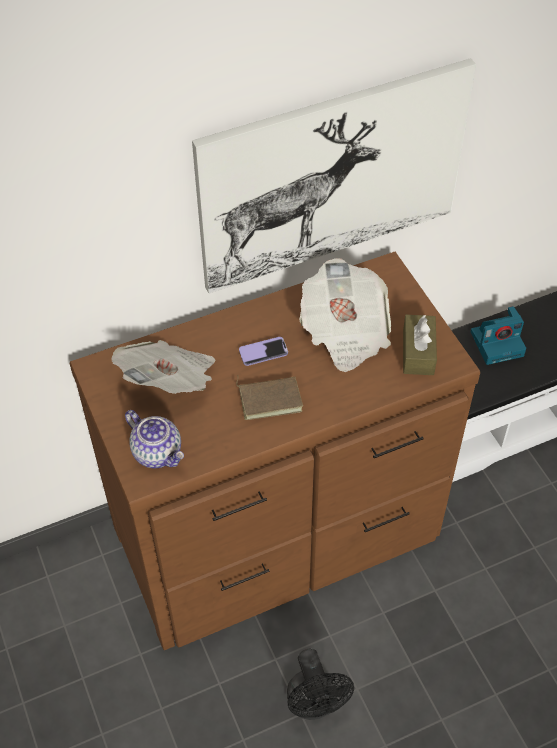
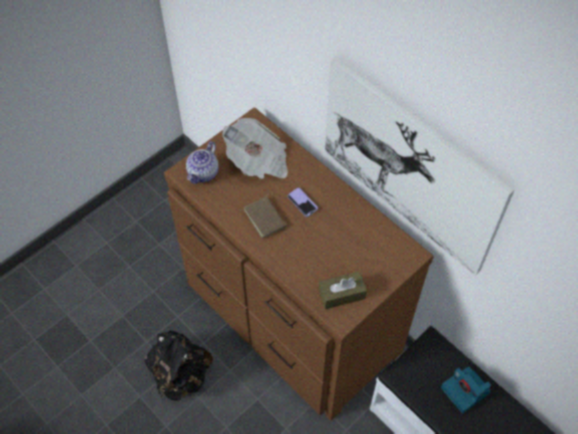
camera: 70 degrees right, 5 degrees up
(314, 704) = (180, 375): black fan -> black backpack
(345, 332) = (340, 244): newspaper -> none

